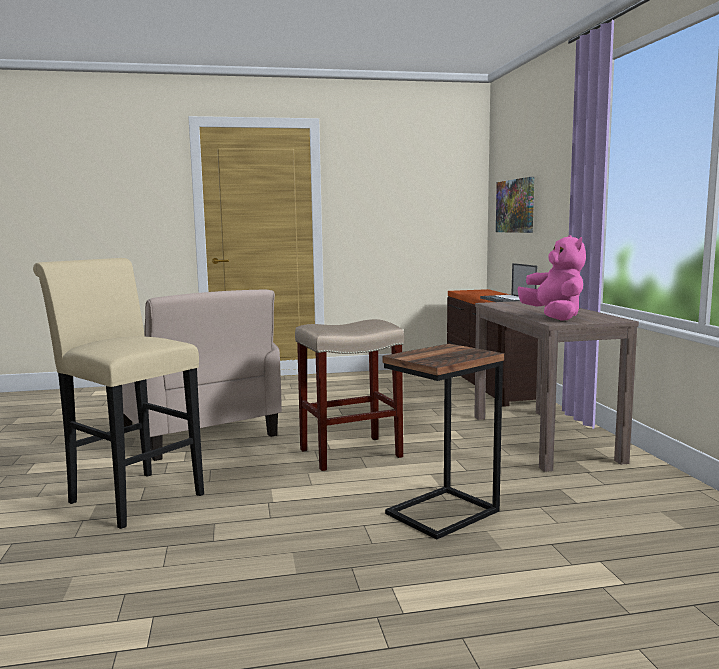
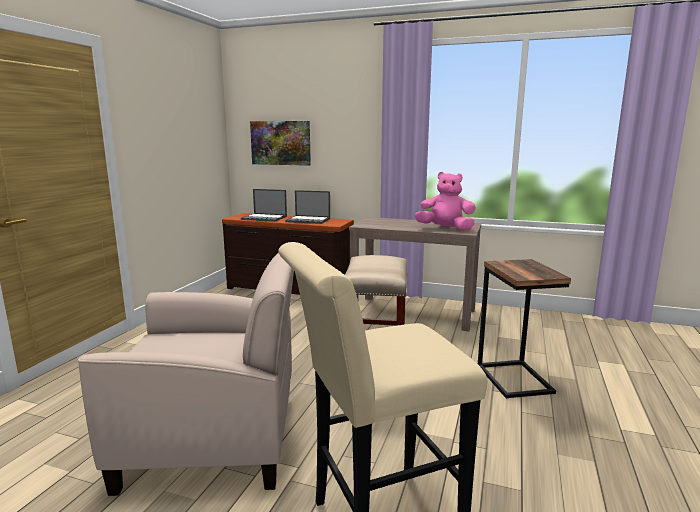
camera: 60 degrees left, 5 degrees up
(481, 294) = (265, 218): none -> laptop

